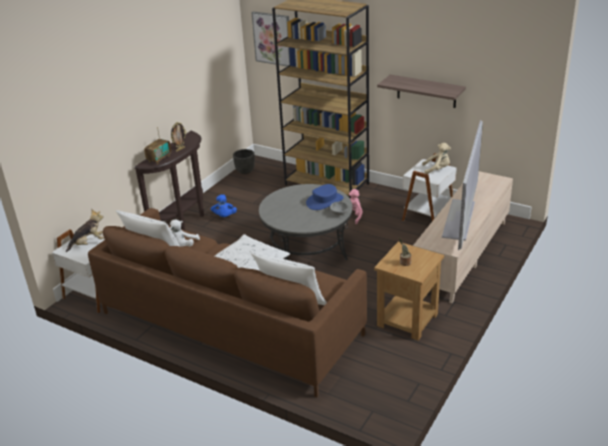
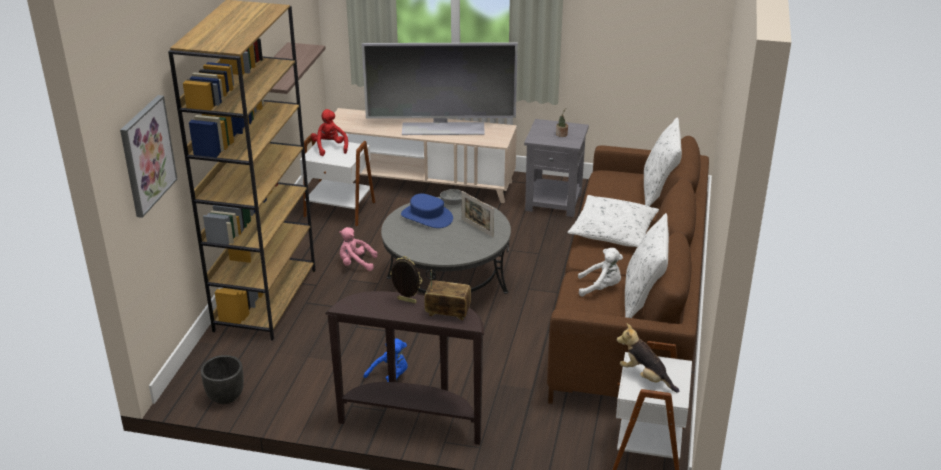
camera: 110 degrees left, 0 degrees up
(298, 218) = (477, 228): none -> picture frame
(407, 320) = (554, 202): brown side table -> grey side table
(437, 169) = (330, 147): beige plush toy -> red plush toy

